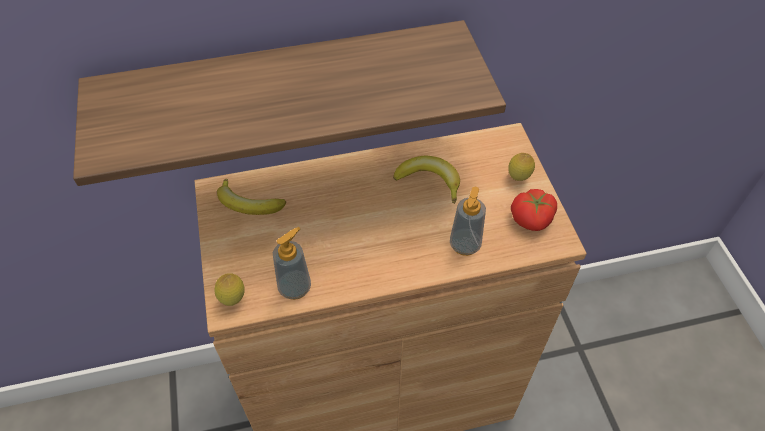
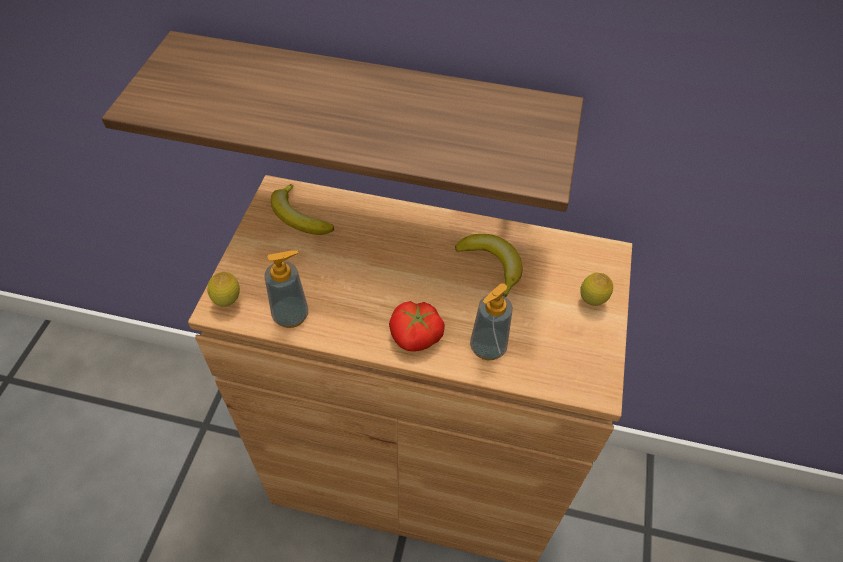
camera: 25 degrees right, 0 degrees up
(532, 219) = (580, 351): tomato -> tomato (416, 336)

